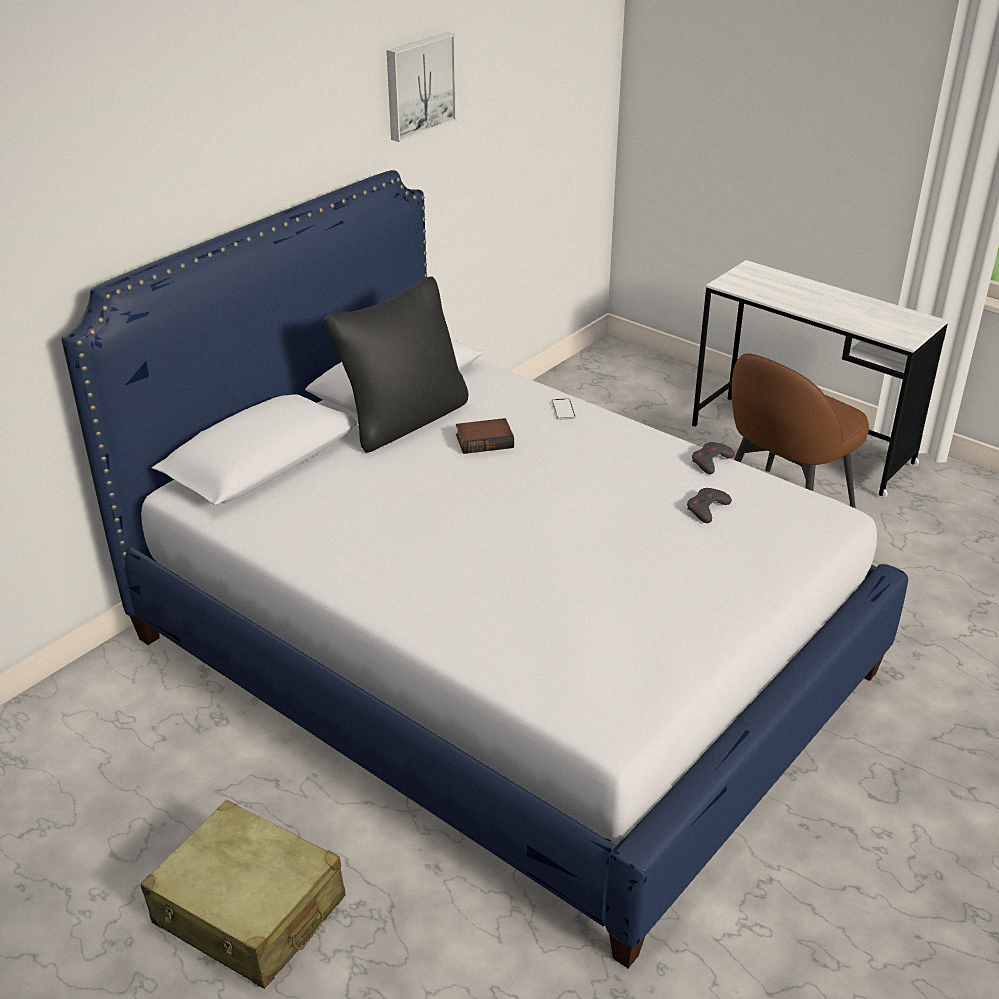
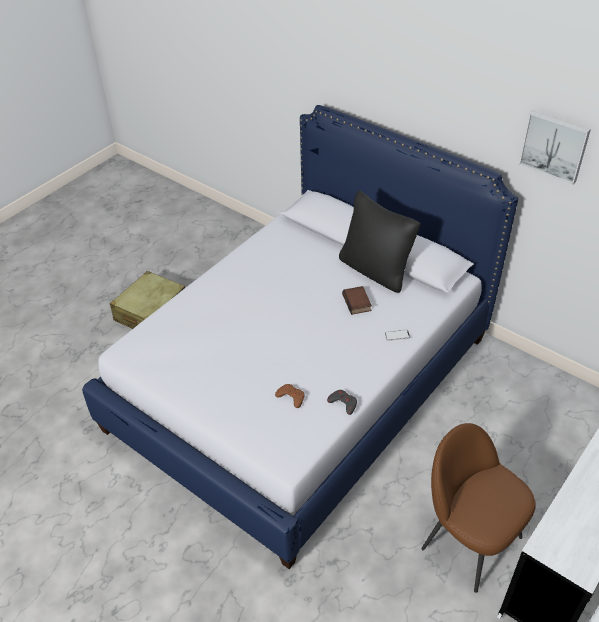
camera: 90 degrees right, 10 degrees up
(707, 509) = (291, 397): grey game controller -> brown game controller

